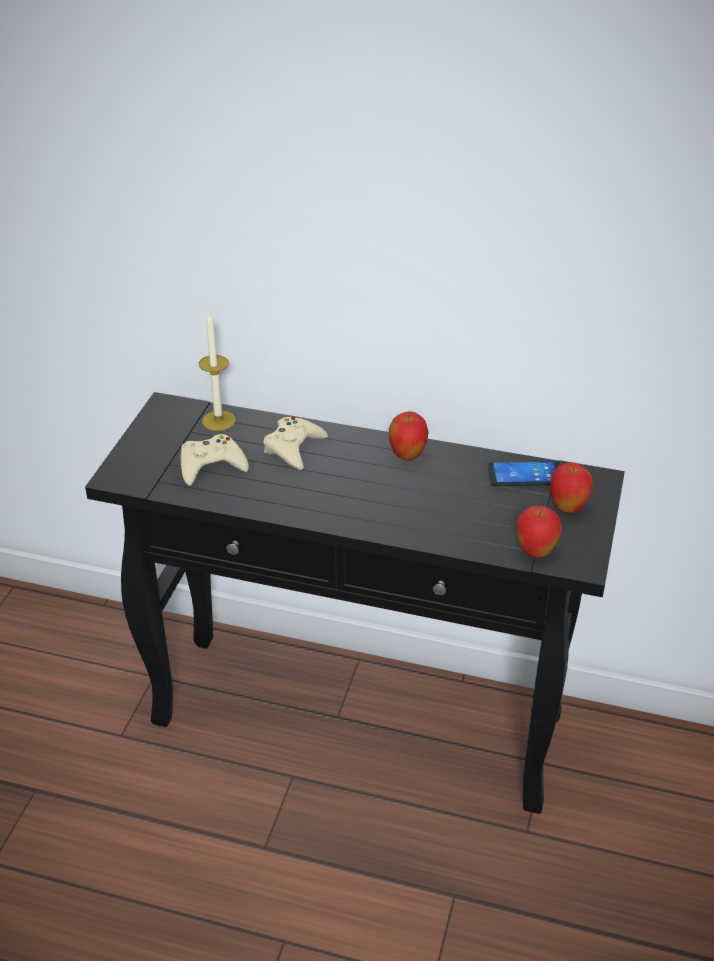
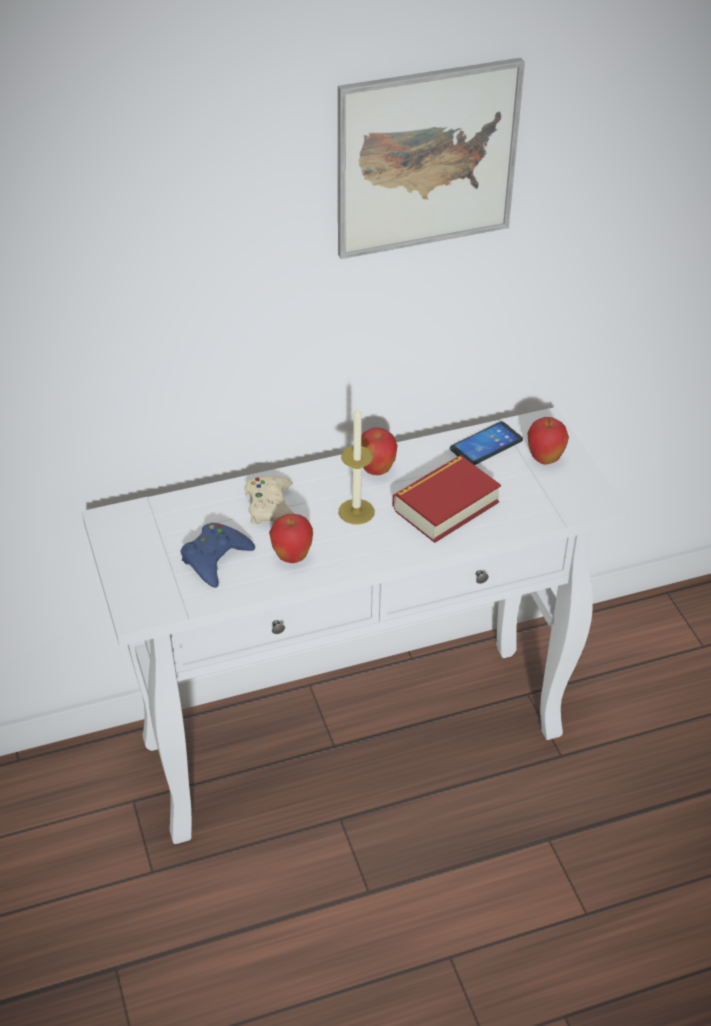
camera: 35 degrees left, 5 degrees up
(211, 465) = (215, 558): beige game controller -> blue game controller
(218, 420) = (176, 512): candle -> candle (356, 511)
(360, 720) = (356, 737): black console table -> white console table
(438, 507) = (445, 505): none -> book
(499, 148) = (426, 158): none -> picture
(535, 552) = (555, 509): apple -> apple (292, 557)

